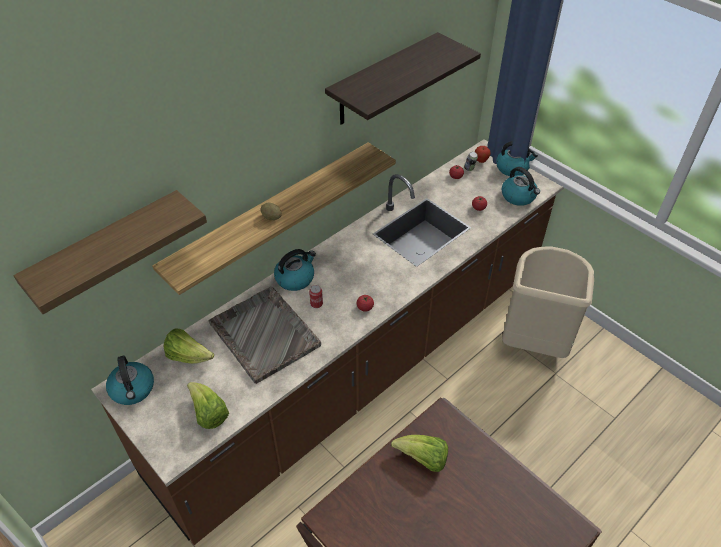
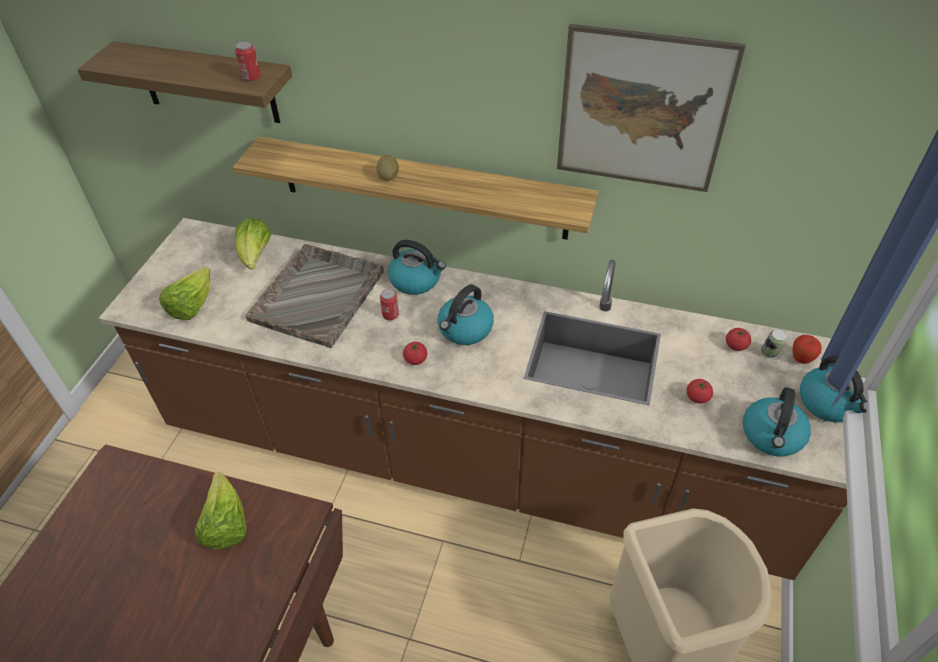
camera: 60 degrees right, 0 degrees up
(133, 389) = (195, 242): kettle -> kettle (465, 329)
(174, 212) = (251, 78): none -> can
(383, 80) = (642, 111): shelf -> picture

